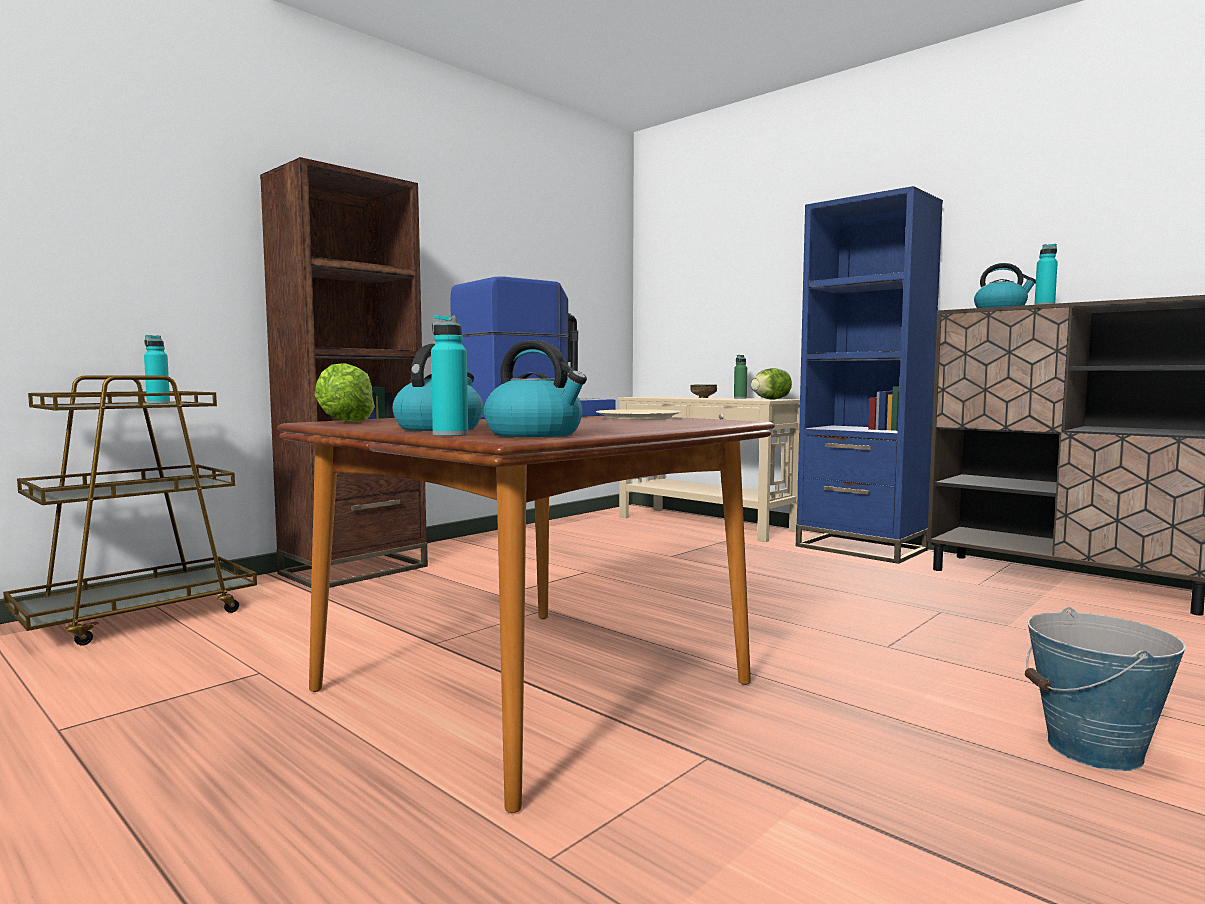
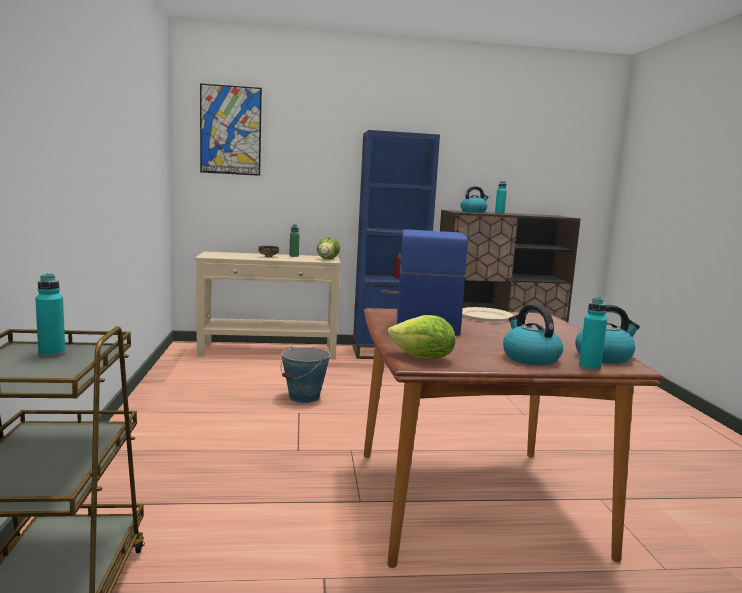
camera: 50 degrees left, 5 degrees up
(354, 570) = (124, 470): brown bookcase -> none
(687, 246) = (230, 130): none -> picture
(1094, 750) = (651, 438): bucket -> bucket (304, 397)

